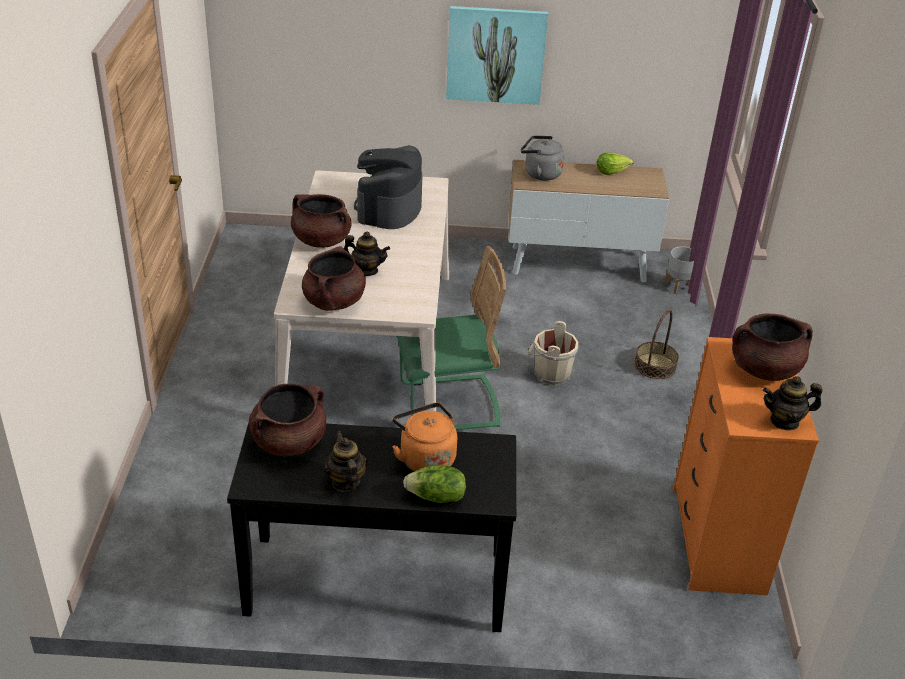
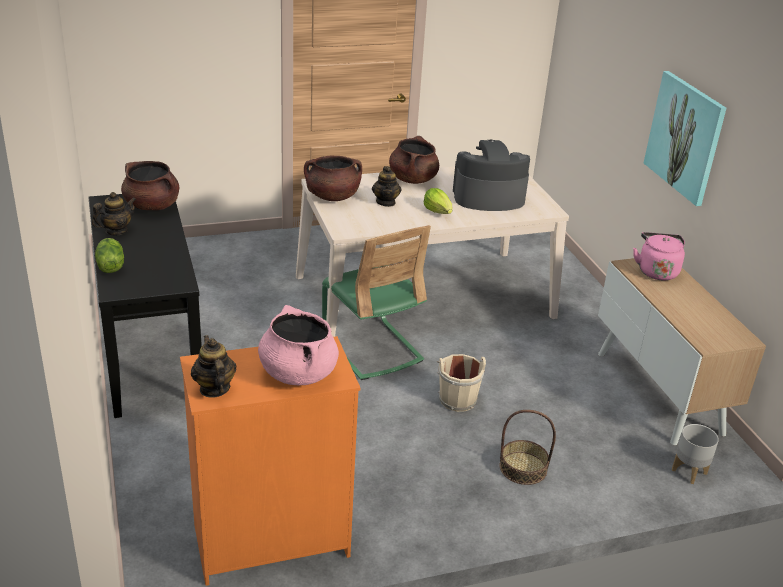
camera: 70 degrees right, 5 degrees down
(425, 458) = (154, 256): orange kettle -> none
(540, 173) = (656, 271): grey kettle -> pink kettle
(611, 171) = (714, 312): lettuce -> lettuce (438, 211)
(764, 369) = (297, 373): brown cooking pot -> pink cooking pot

